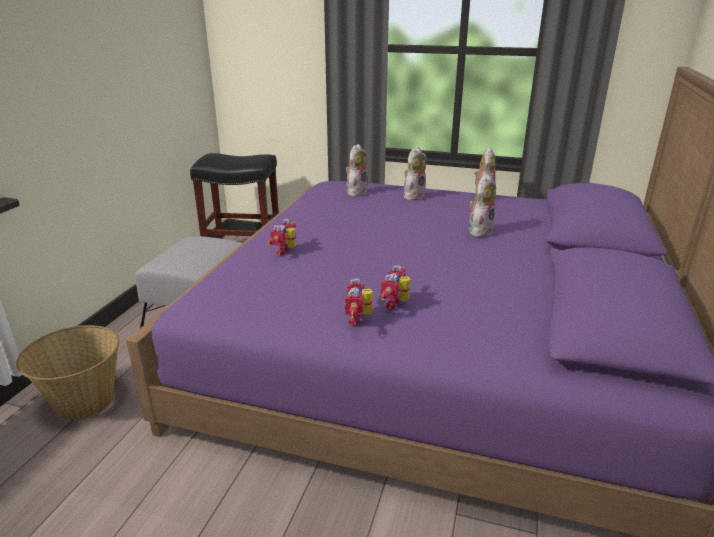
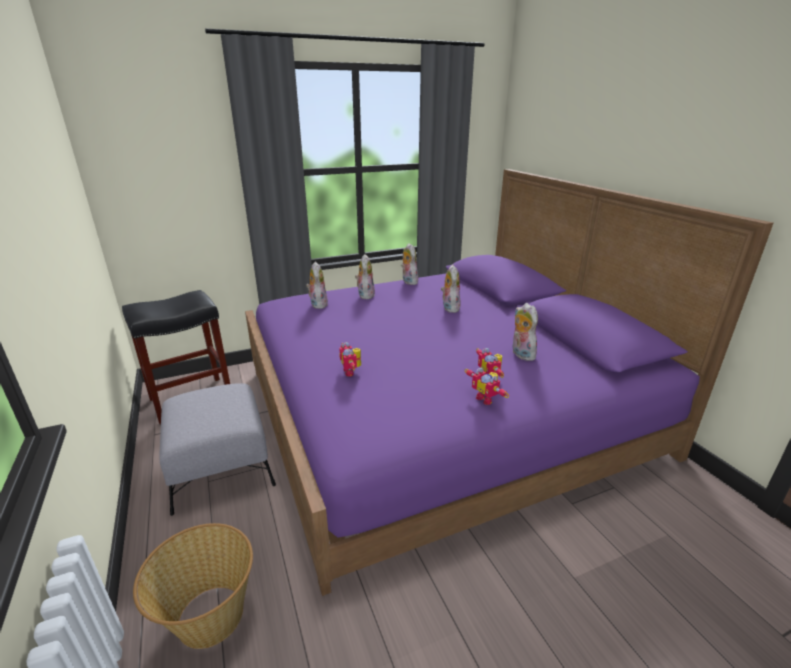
camera: 40 degrees left, 0 degrees up
(474, 298) = (521, 354): none -> plush toy

